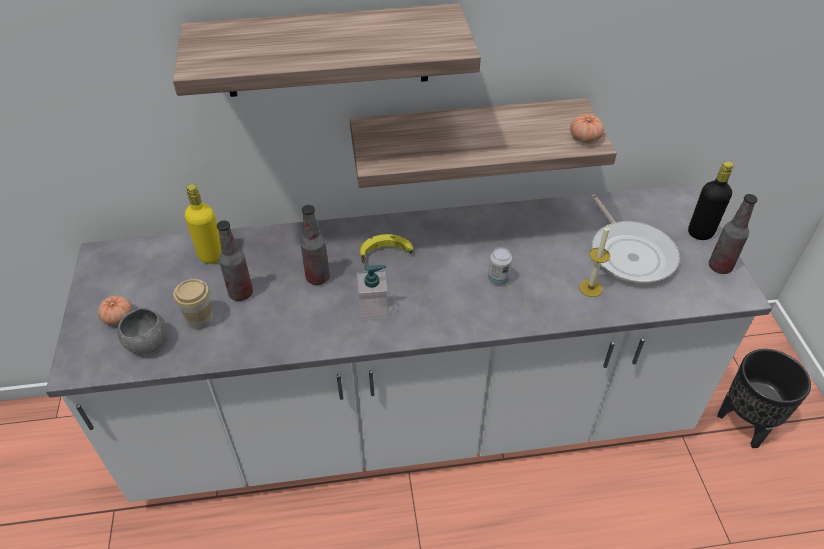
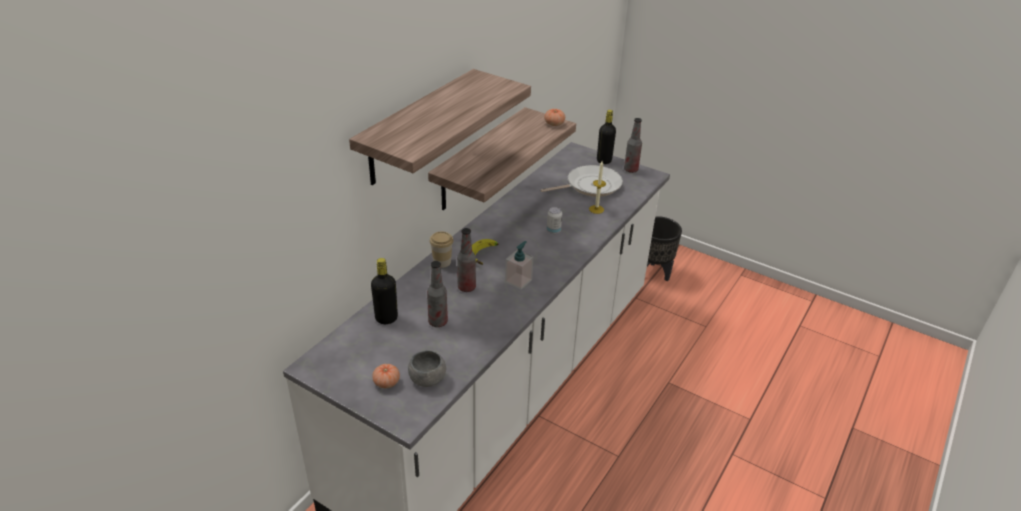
camera: 50 degrees left, 10 degrees down
(200, 319) = (437, 348): cup -> cup (442, 262)
(211, 255) = (386, 318): yellow bottle -> black bottle
(630, 253) = (590, 185): frying pan -> frying pan turned 45 degrees counterclockwise

